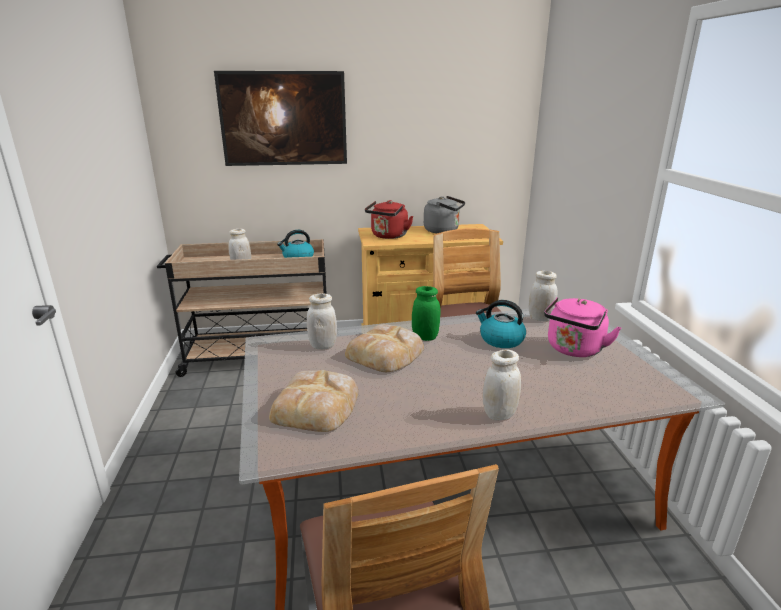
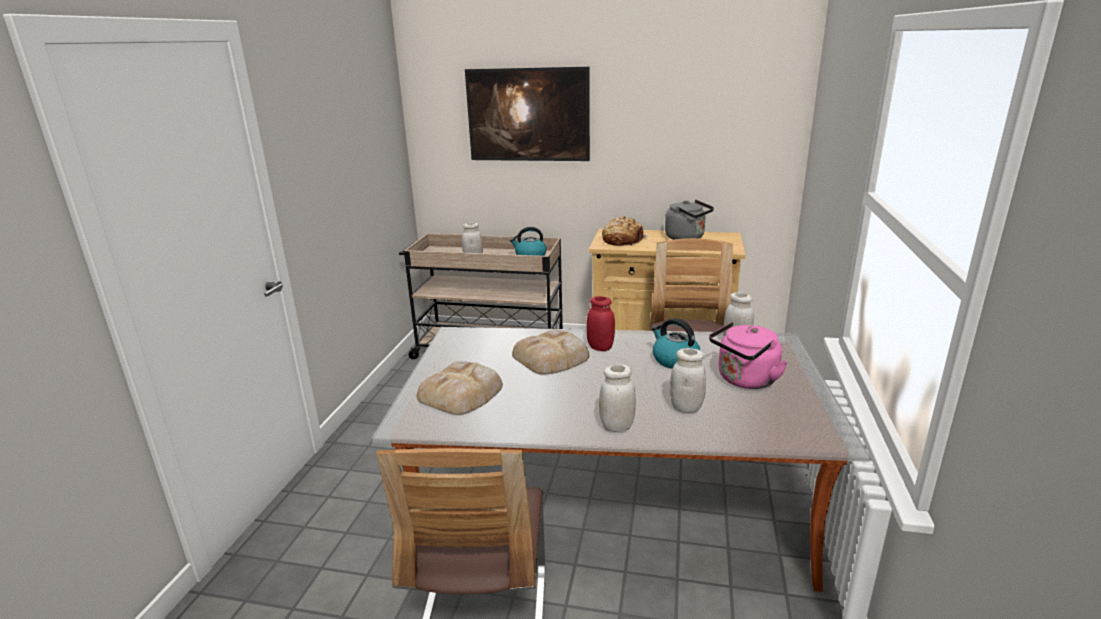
camera: 20 degrees right, 0 degrees up
(323, 345) = (500, 343): white jar -> white jar (686, 408)
(388, 236) = (622, 240): red kettle -> bread
(425, 337) = (600, 347): green jar -> red jar

